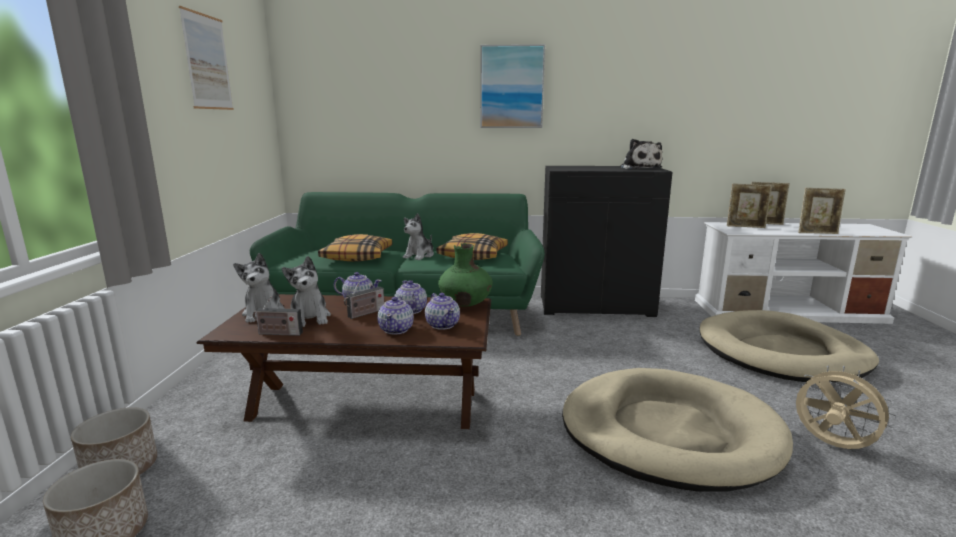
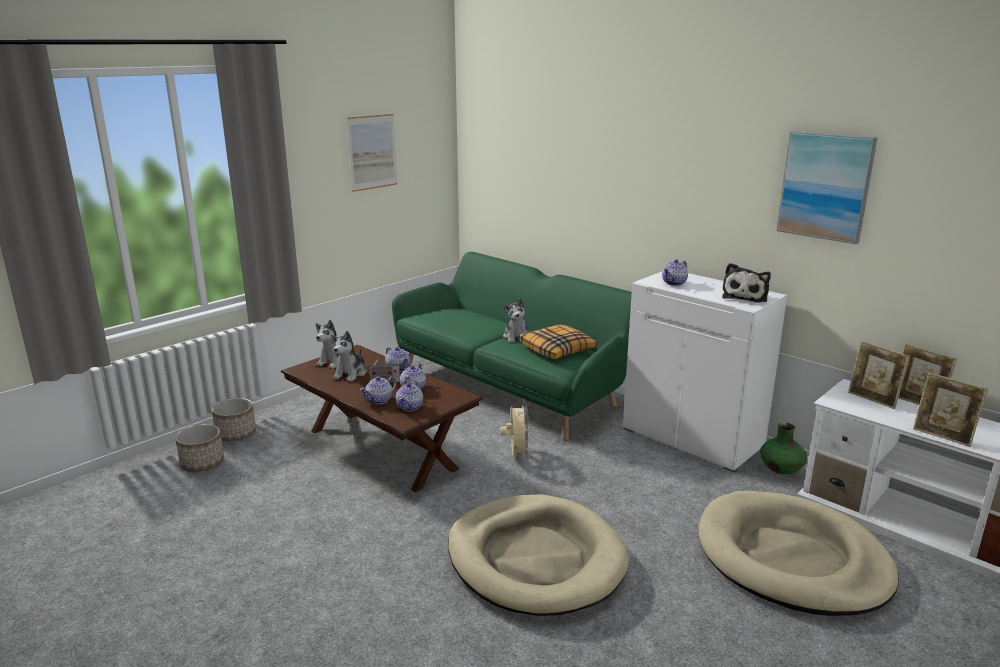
camera: 40 degrees right, 5 degrees up
(278, 333) = (319, 379): radio -> none
(357, 257) = (468, 325): pillow -> none
(419, 256) = (516, 337): plush toy -> plush toy turned 75 degrees counterclockwise
(466, 304) = (454, 396): green vase -> green vase (781, 470)
(511, 87) = (642, 179): picture -> picture (825, 186)
(577, 168) = (674, 283): none -> teapot
(596, 305) = (693, 438): black cabinet -> white cabinet
(831, 445) = (644, 633): beige fan -> beige fan (517, 455)

